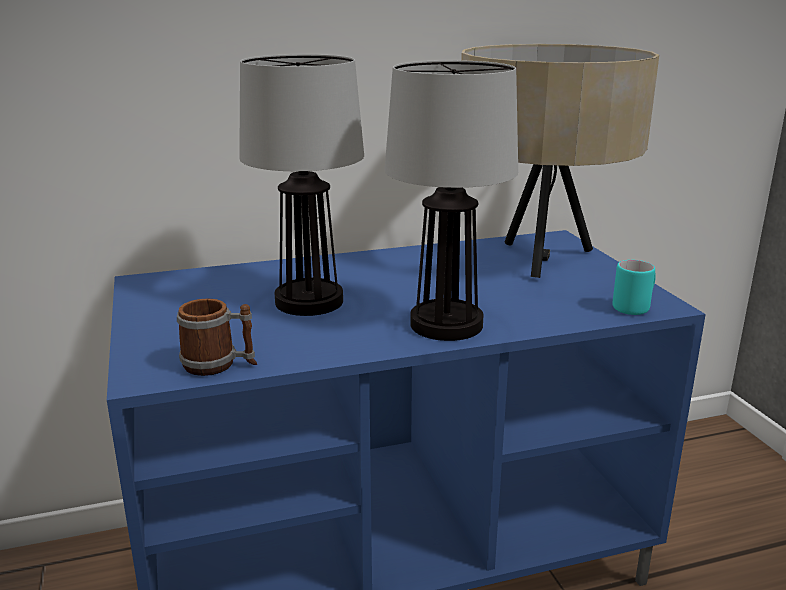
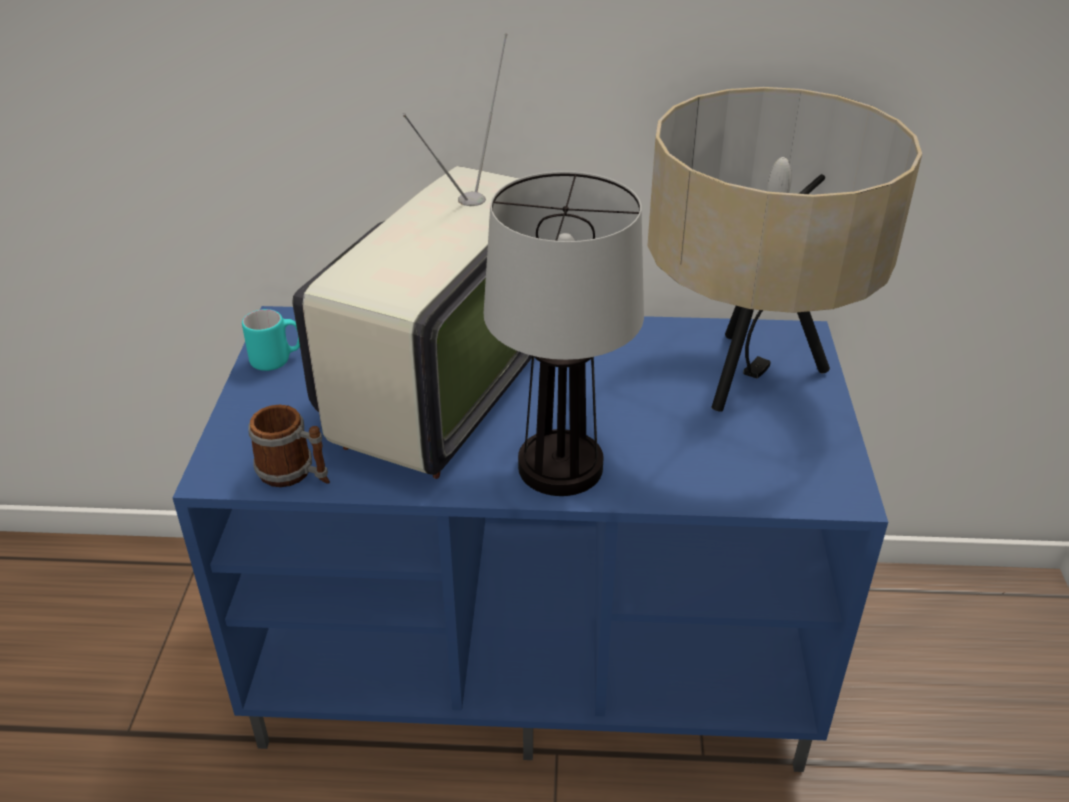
camera: 20 degrees right, 15 degrees up
(308, 301) = (434, 393): table lamp -> television
(634, 307) = (805, 489): turquoise mug -> turquoise mug (277, 360)

